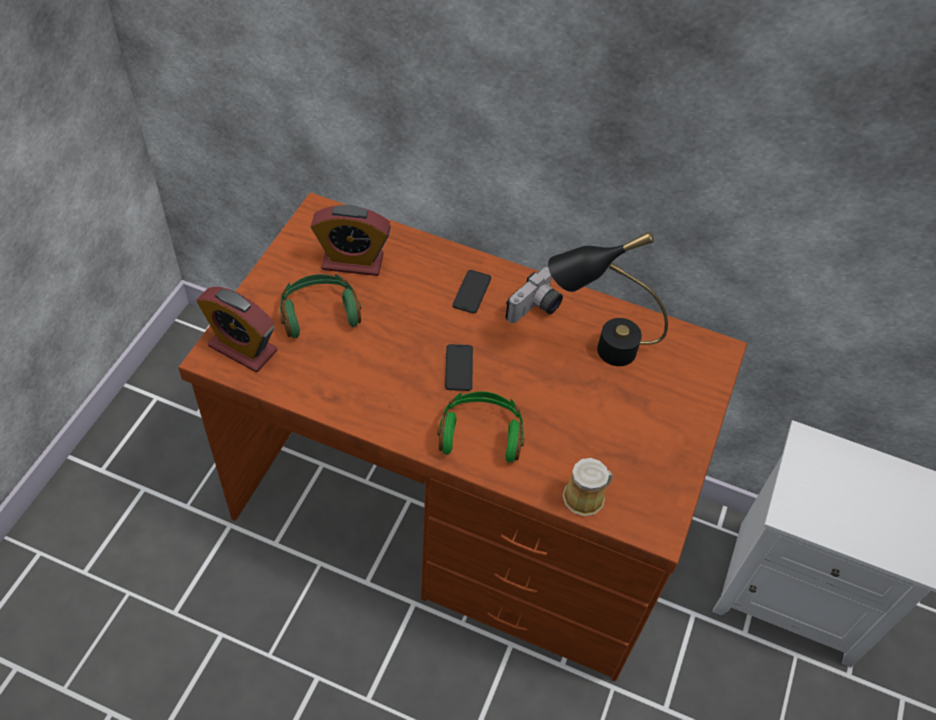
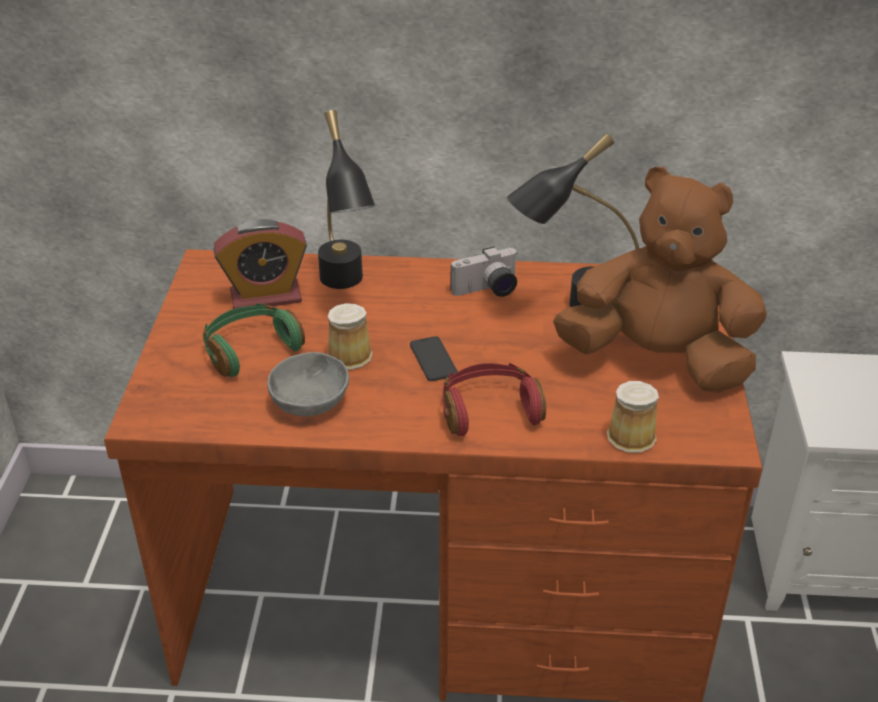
camera: 15 degrees left, 15 degrees down
(243, 348) = (175, 402): alarm clock -> none
(344, 383) = (311, 404): none -> grey bowl
(395, 342) = (351, 354): none -> mug
(420, 272) = (346, 288): none -> black table lamp
(472, 292) = (411, 292): phone -> none
(481, 433) = (489, 410): green headphones -> red headphones
(535, 309) = (487, 291): camera -> camera turned 45 degrees clockwise
(644, 426) = (657, 360): none -> brown plush toy

